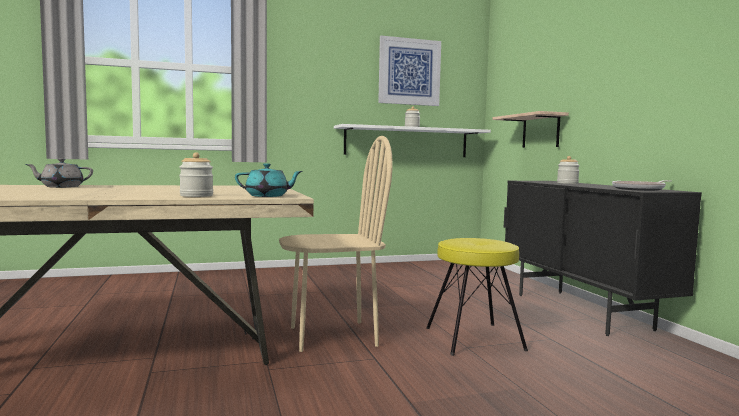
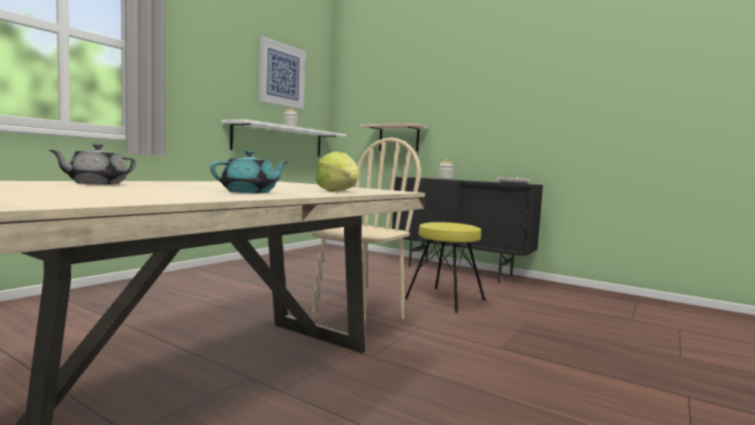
camera: 40 degrees left, 0 degrees up
(196, 196) = (338, 191): jar -> lettuce
(268, 196) = (383, 191): turquoise teapot -> turquoise teapot (250, 192)

